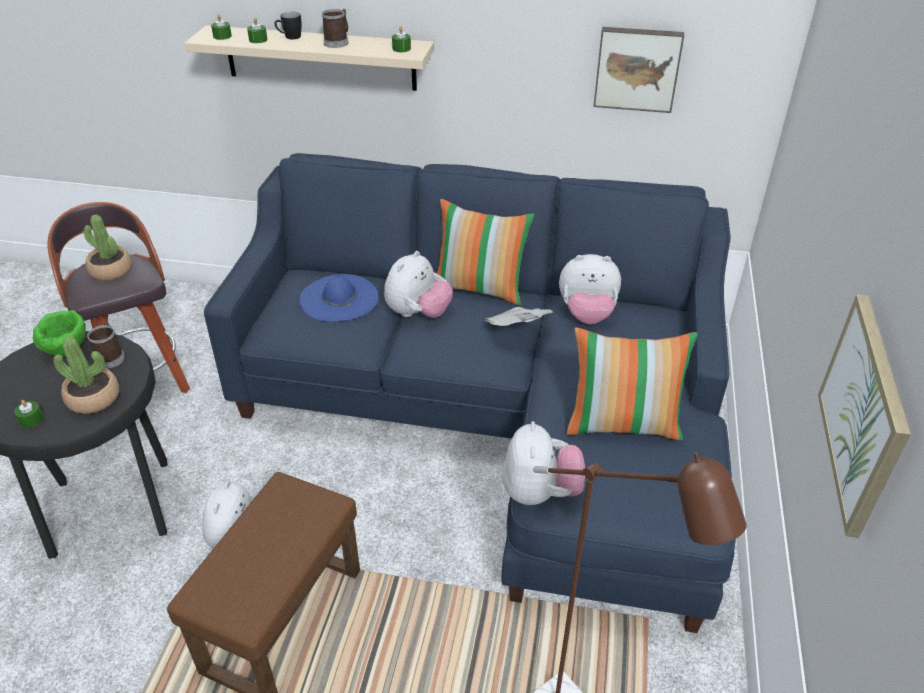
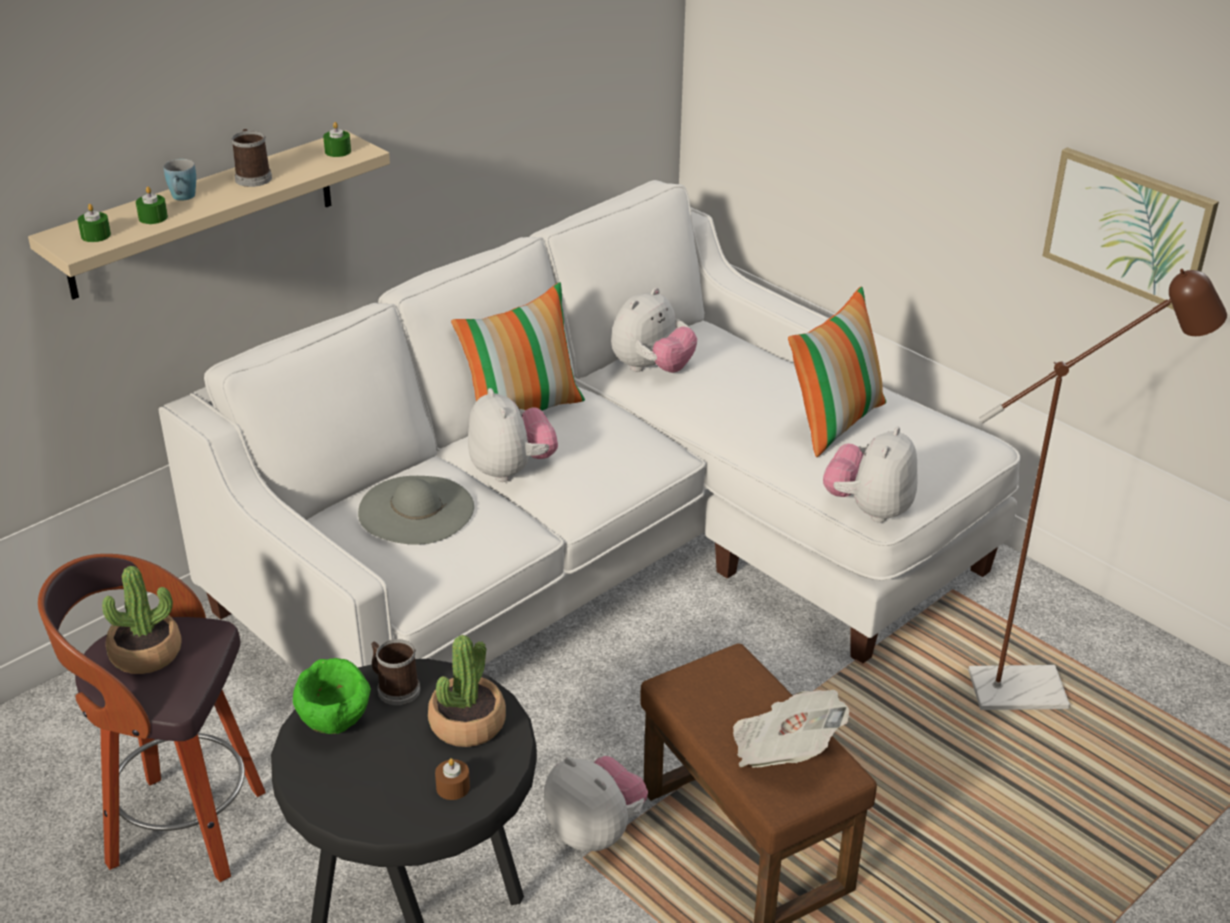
camera: 55 degrees left, 5 degrees down
(31, 419) = (453, 787): green candle -> brown candle
(289, 37) = (182, 198): black mug -> blue mug
(339, 298) = (416, 510): blue hat -> grey hat
(497, 414) = (605, 552): blue sofa -> white sofa
(517, 330) = (625, 418): newspaper -> newspaper (784, 750)
(540, 493) = (869, 509): plush toy -> plush toy turned 105 degrees counterclockwise
(637, 68) = (556, 75): picture -> none

